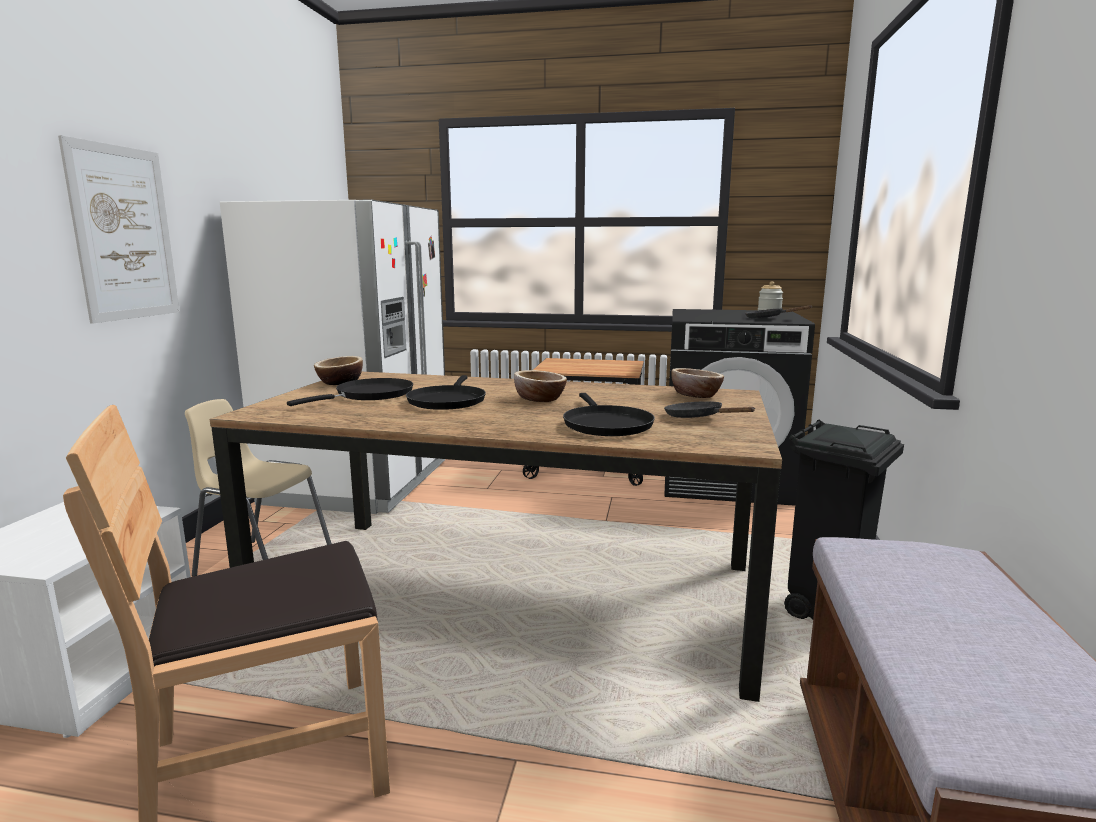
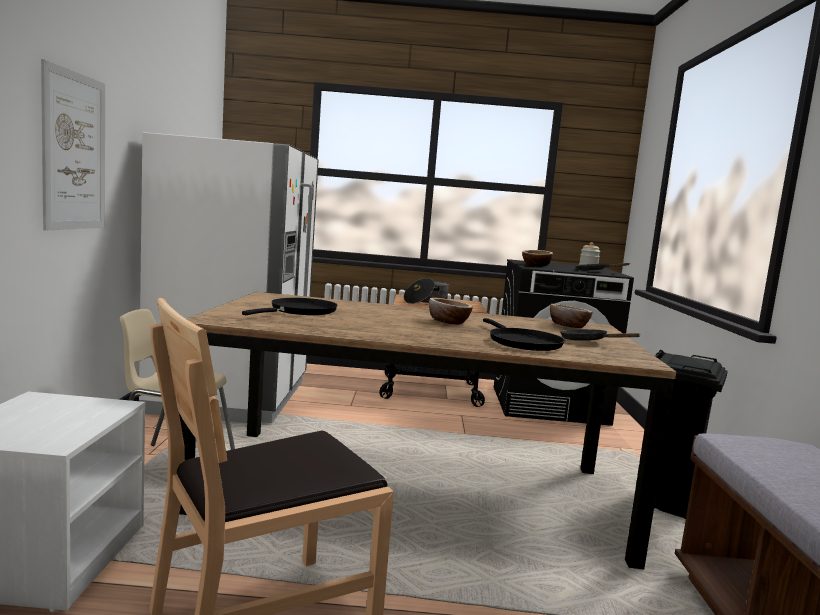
camera: 10 degrees left, 5 degrees down
(340, 382) = (260, 300): bowl -> bowl (536, 265)
(447, 401) = (373, 319): black frying pan -> none
(573, 366) = (426, 302): none -> cooking pot

